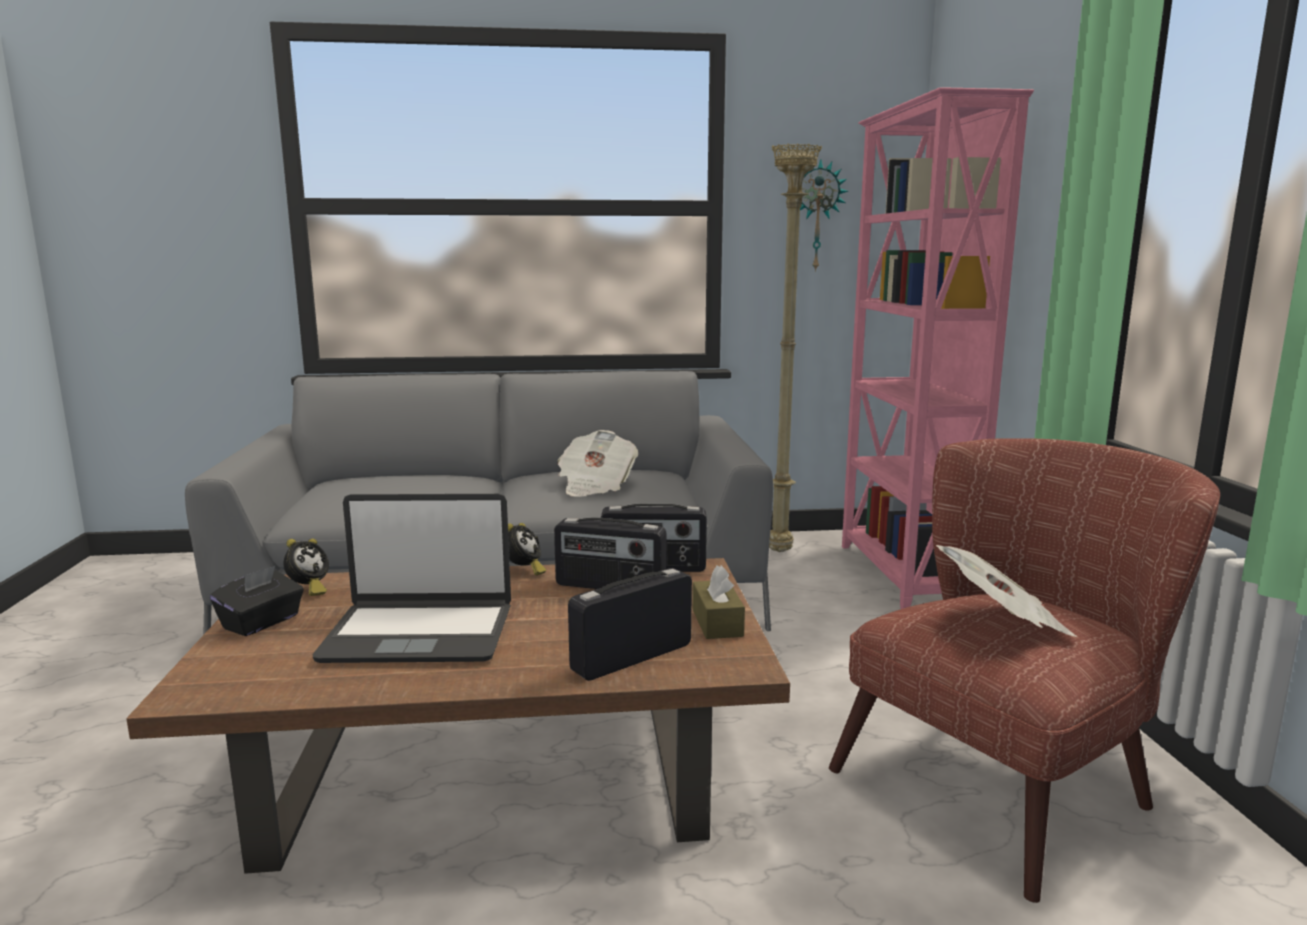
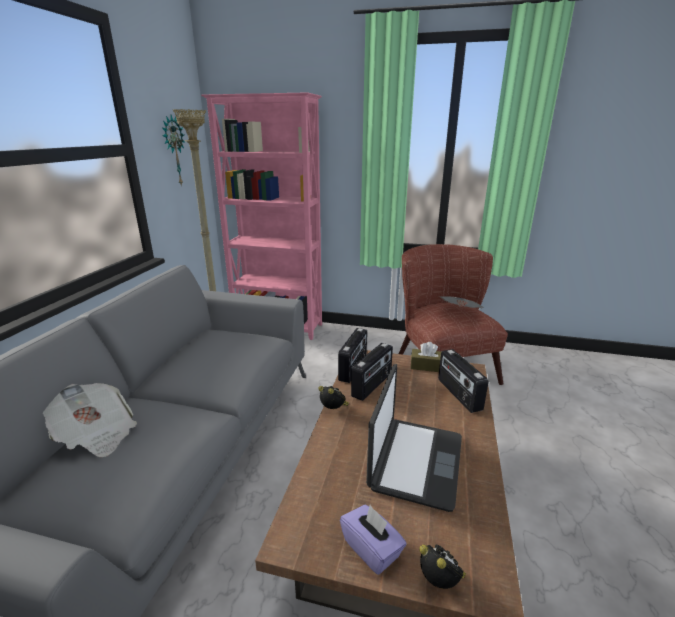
camera: 70 degrees left, 10 degrees up
(262, 623) = (372, 549): black tissue box -> purple tissue box
(308, 590) = (314, 519): alarm clock -> alarm clock (440, 582)
(595, 486) = (226, 355): newspaper -> newspaper (96, 434)

